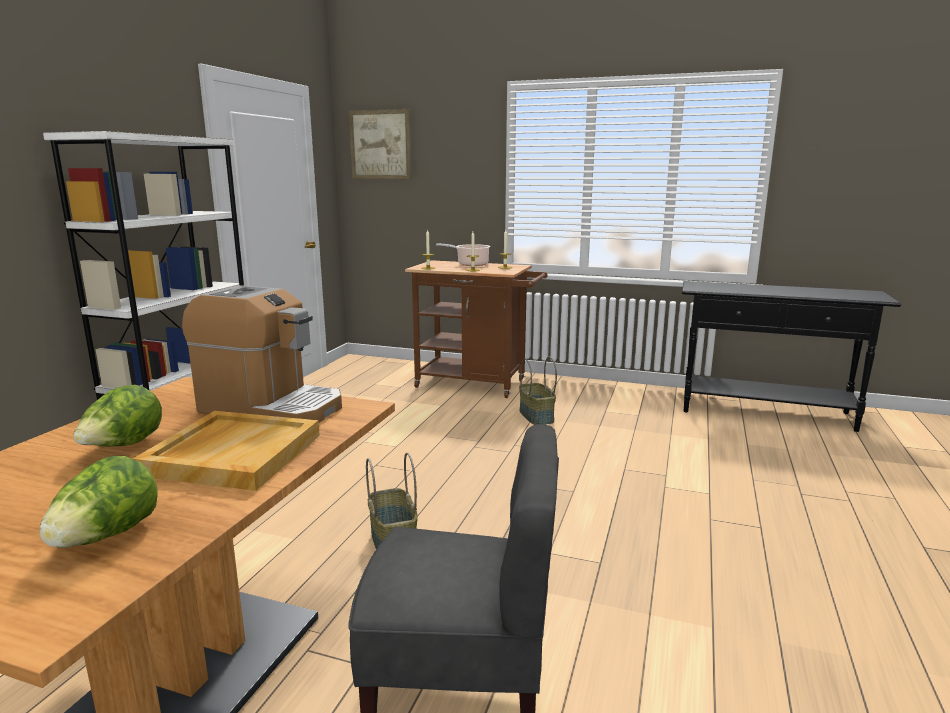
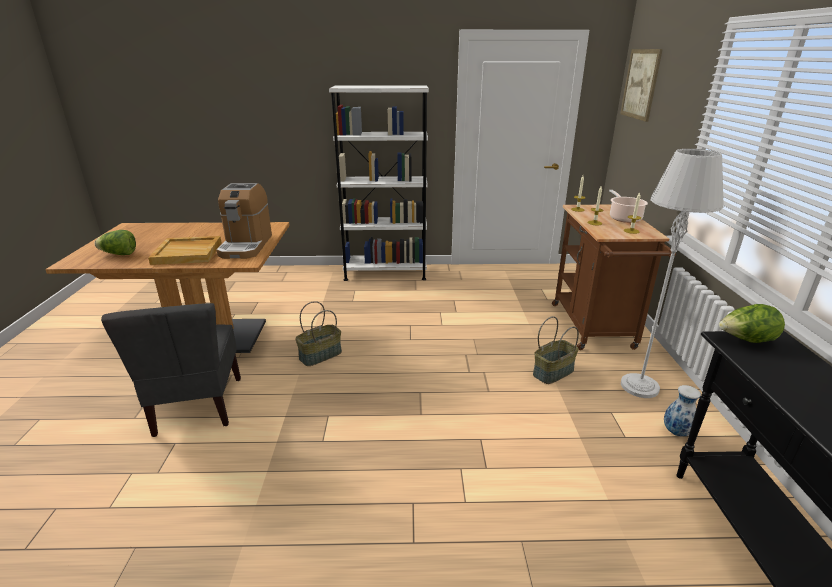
camera: 70 degrees right, 10 degrees up
(123, 447) = (197, 235): lettuce -> lettuce (745, 340)
(576, 393) = (639, 386): none -> grey floor lamp
(638, 398) = (677, 432): none -> vase

